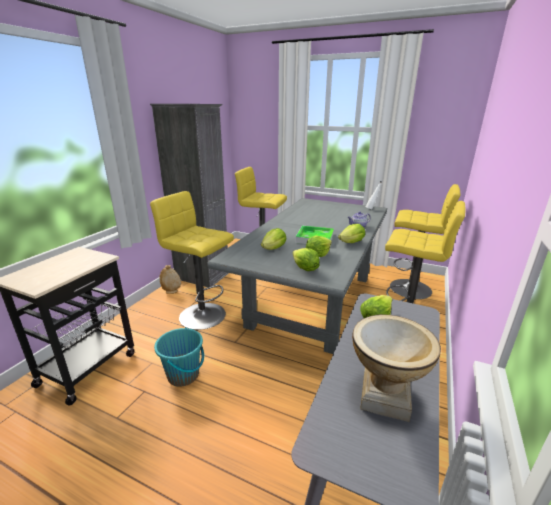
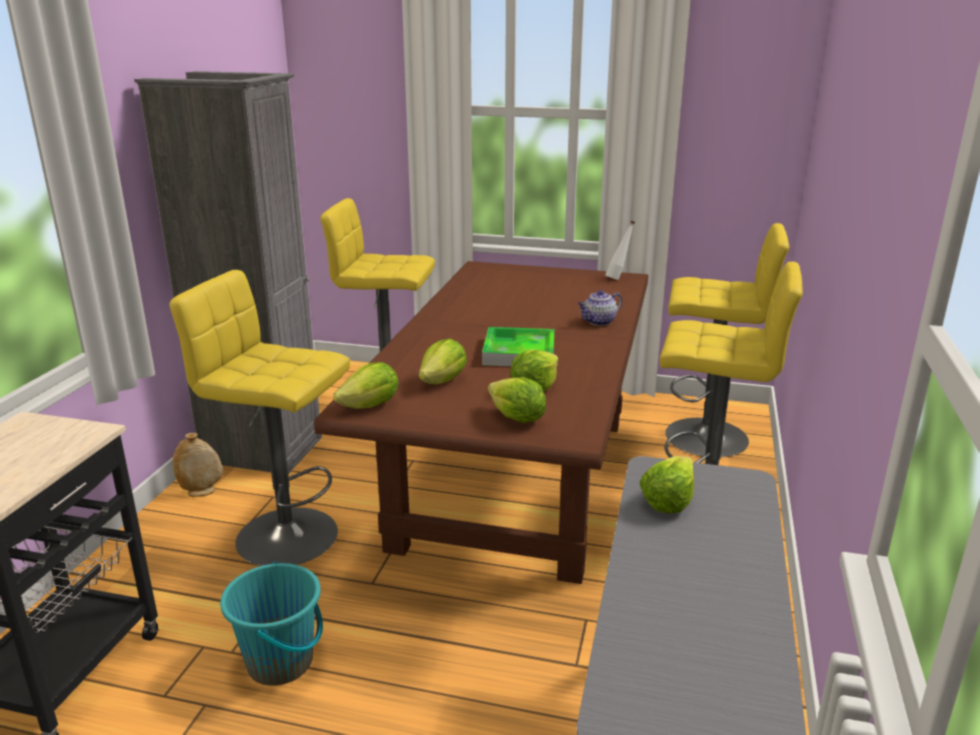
camera: 10 degrees left, 0 degrees up
(312, 301) = (515, 481): grey dining table -> brown dining table
(352, 242) = (594, 356): lettuce -> lettuce (371, 406)
(384, 398) = (706, 630): vase -> none

